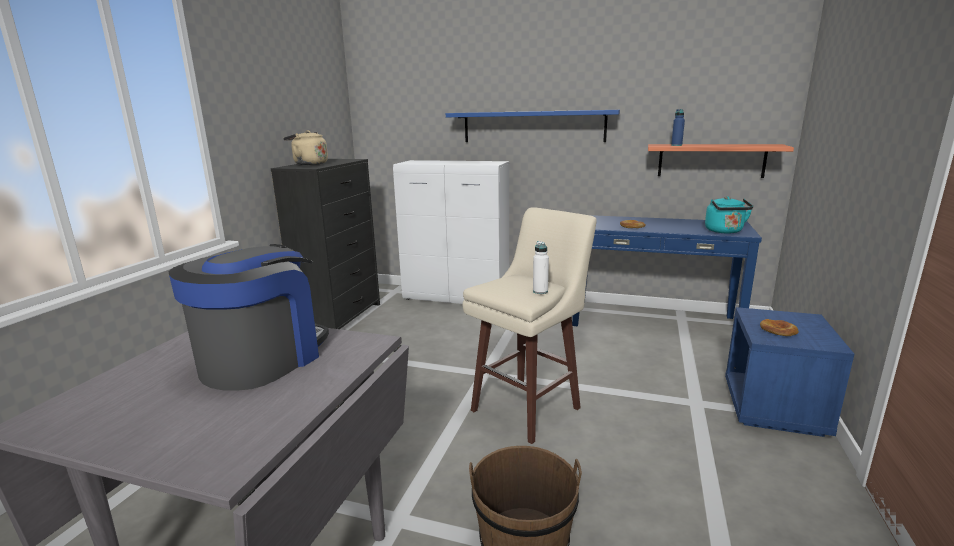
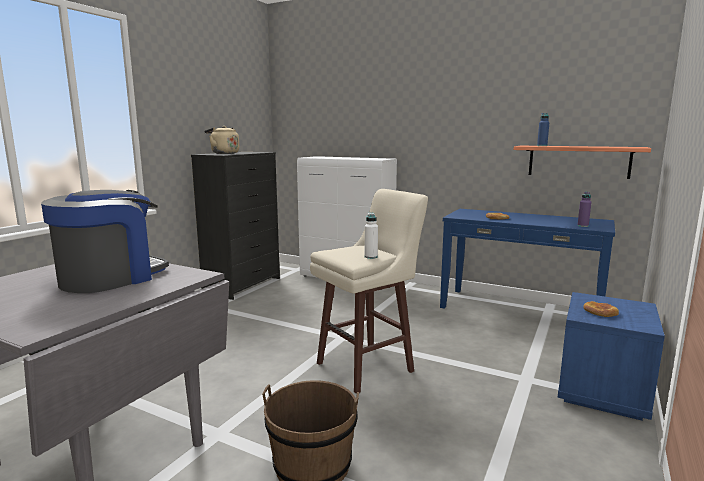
camera: 10 degrees right, 5 degrees down
(533, 126) = (418, 128): blue shelf -> none
(725, 231) = (583, 226): turquoise kettle -> purple bottle

